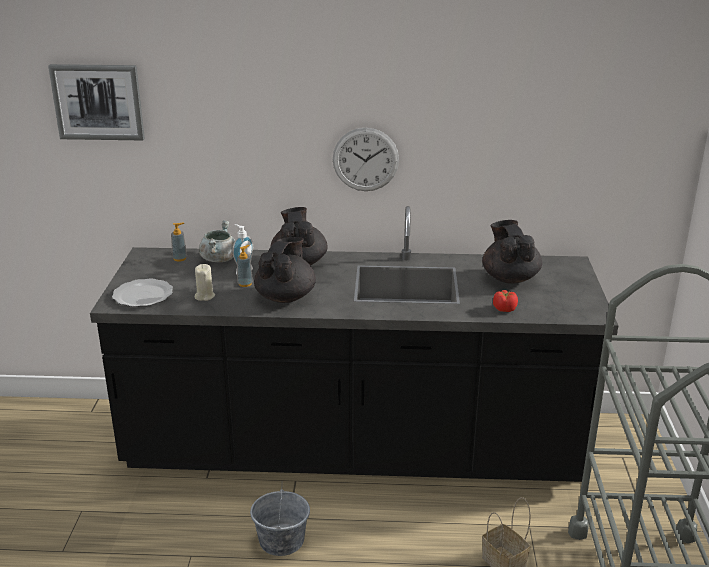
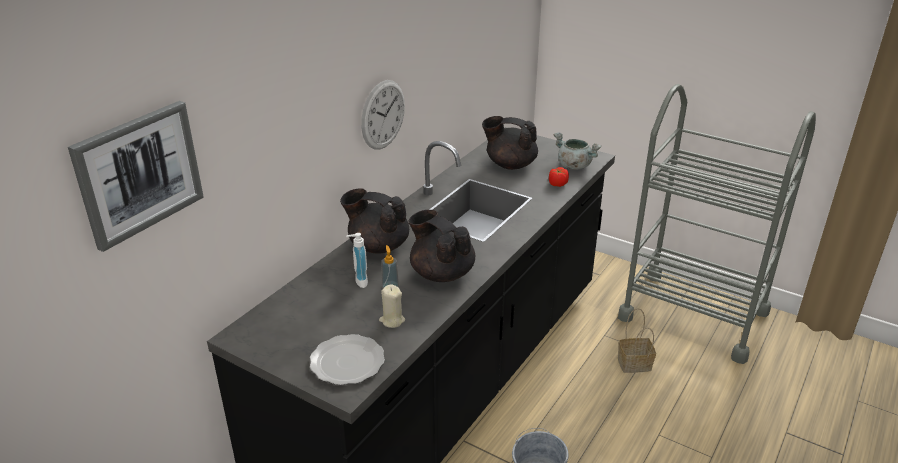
camera: 60 degrees left, 5 degrees up
(180, 259) = (282, 314): soap dispenser -> none
(218, 259) = (313, 289): grey cooking pot -> grey cooking pot (573, 166)

